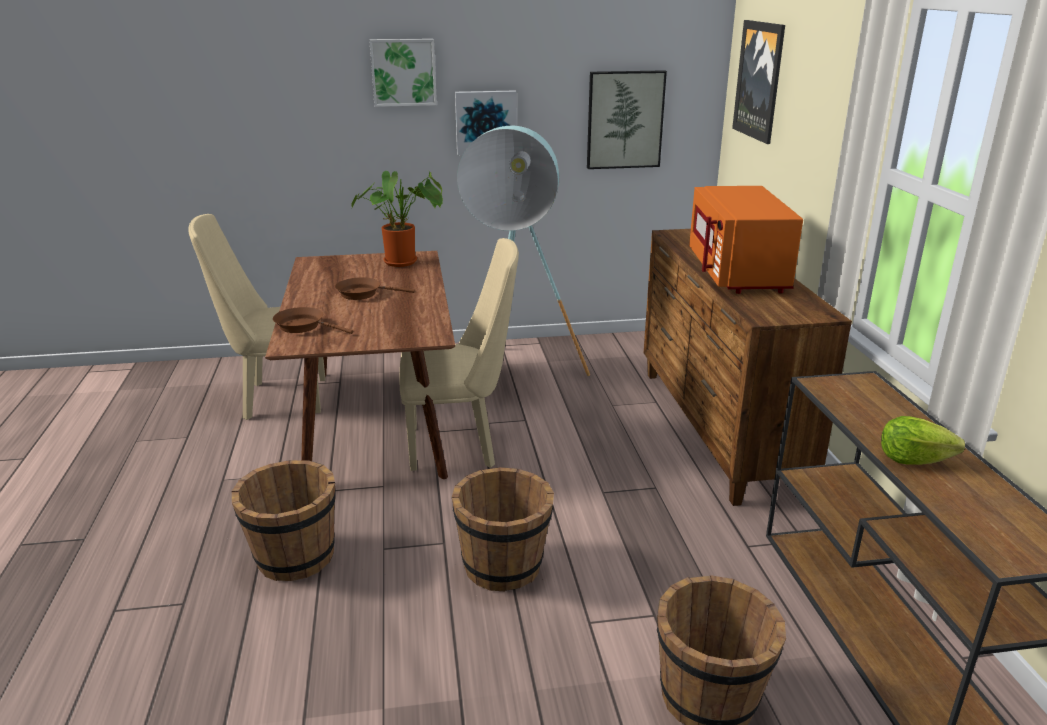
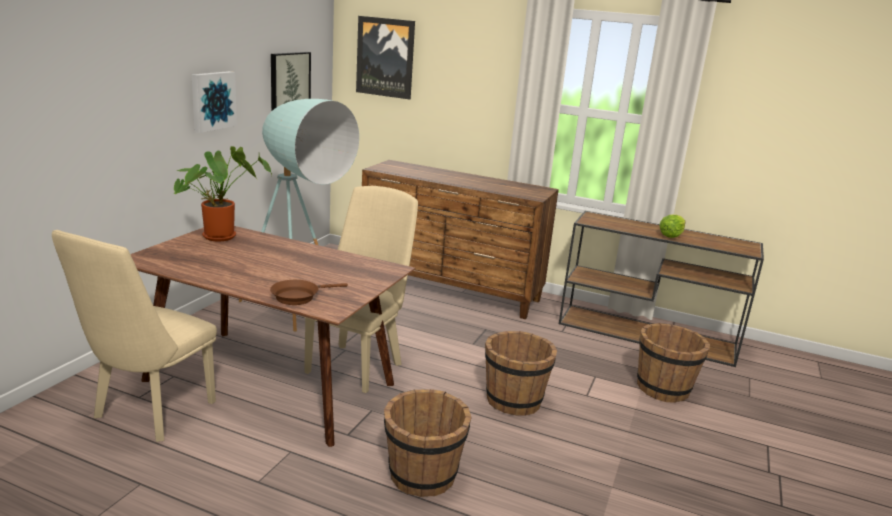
camera: 60 degrees left, 5 degrees down
(363, 294) = (265, 264): brown frying pan -> none
(403, 72) = (154, 57): picture -> none
(738, 273) = (467, 181): orange microwave -> none

